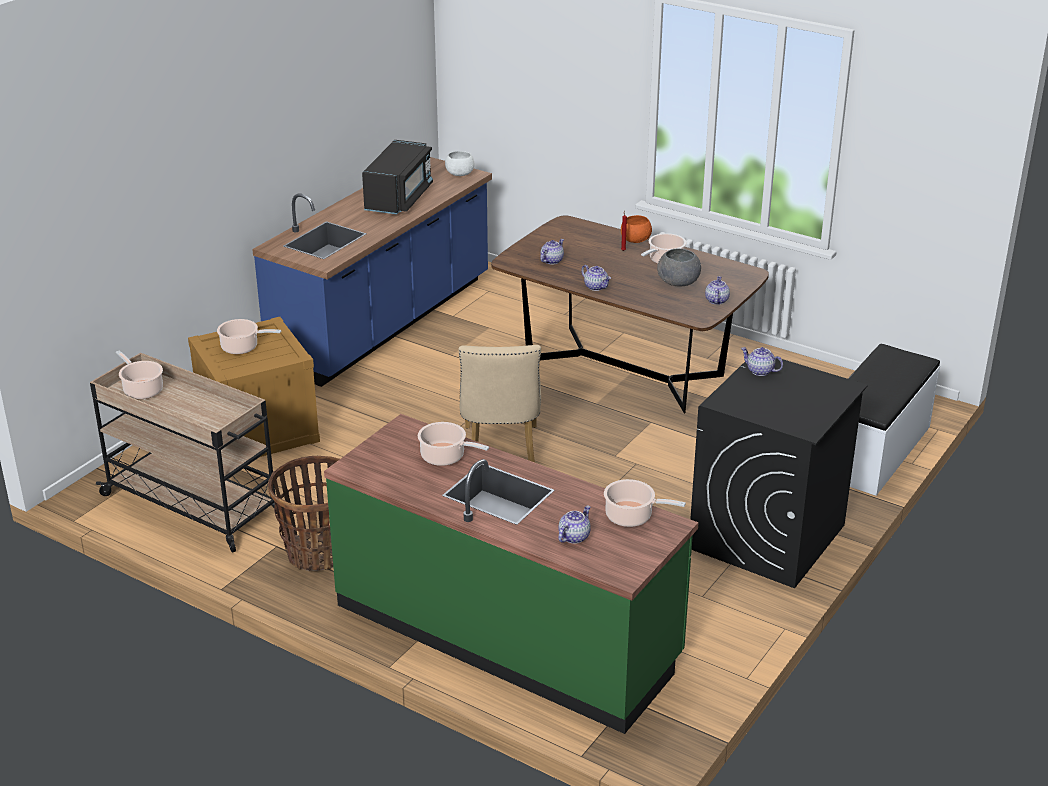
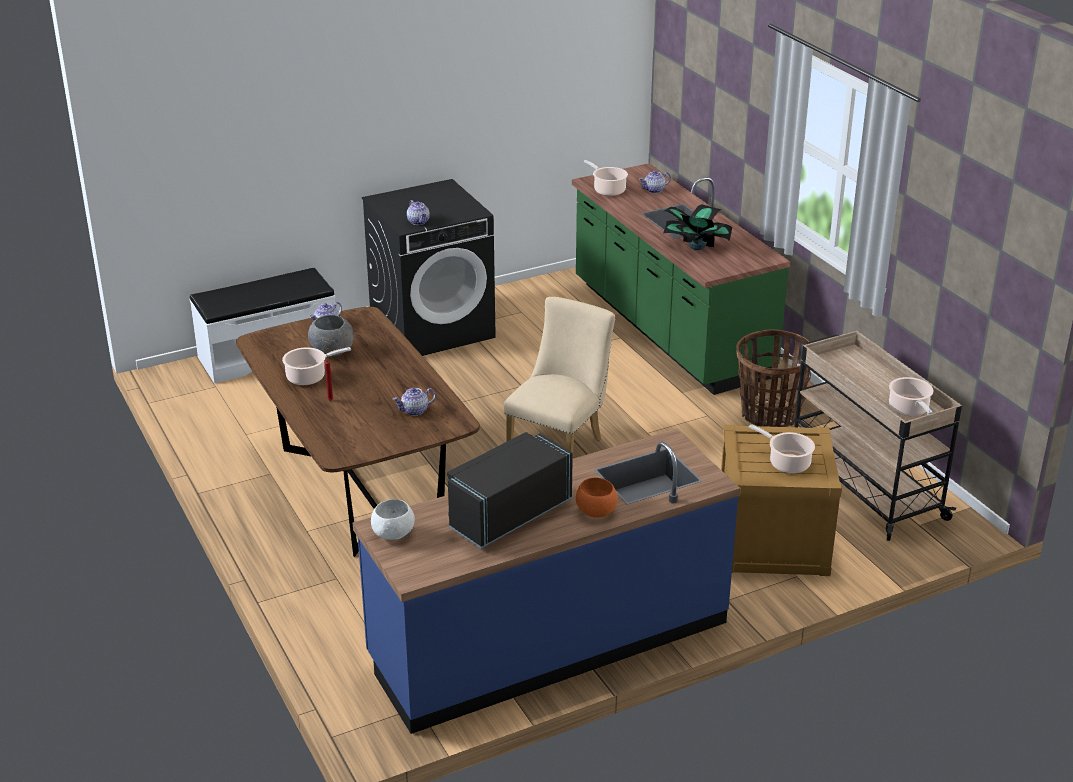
camera: 150 degrees left, 0 degrees up
(445, 457) = (696, 247): cooking pot -> potted plant
(596, 287) = (410, 369): teapot -> none
(635, 240) = (300, 409): orange bowl -> orange bowl (596, 512)

